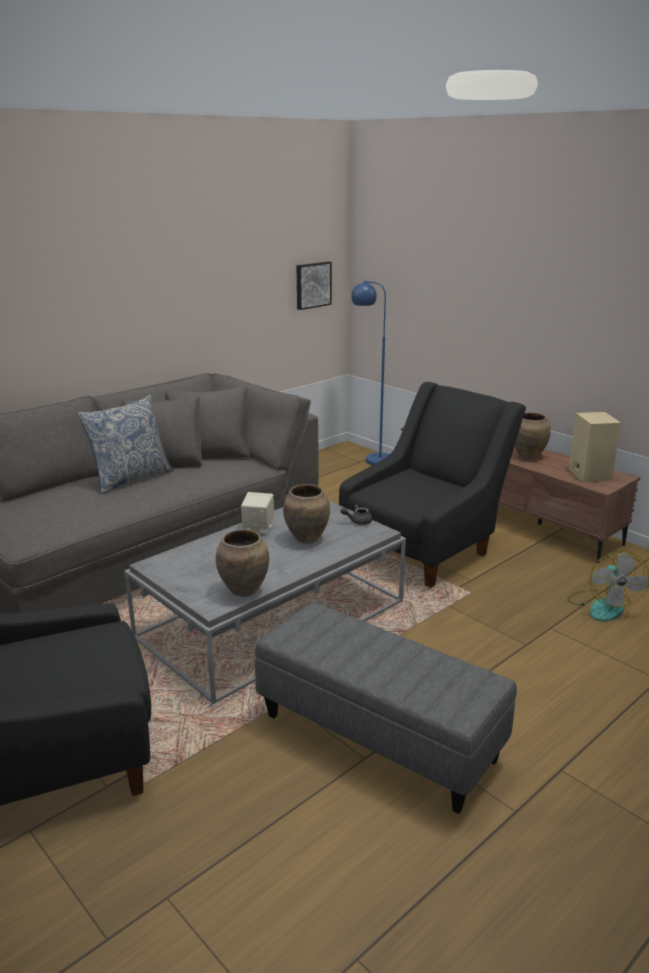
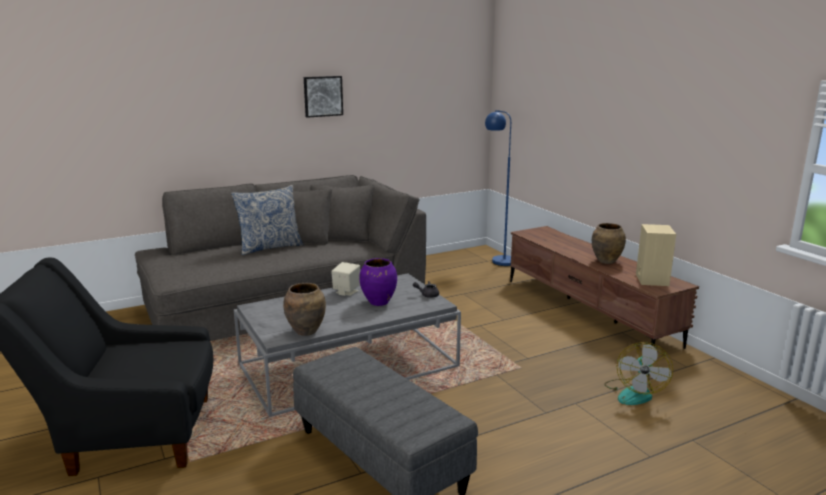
camera: 15 degrees right, 5 degrees down
(307, 538) = (379, 302): brown vase -> purple vase
(312, 285) = (456, 112): picture -> picture (322, 96)
(424, 548) = (502, 330): black armchair -> none

